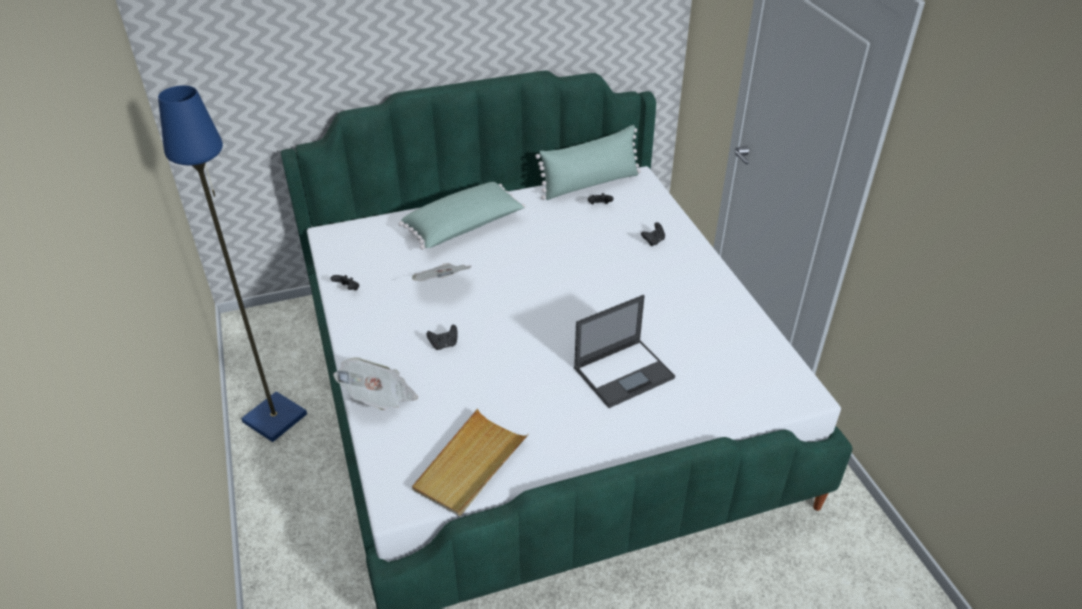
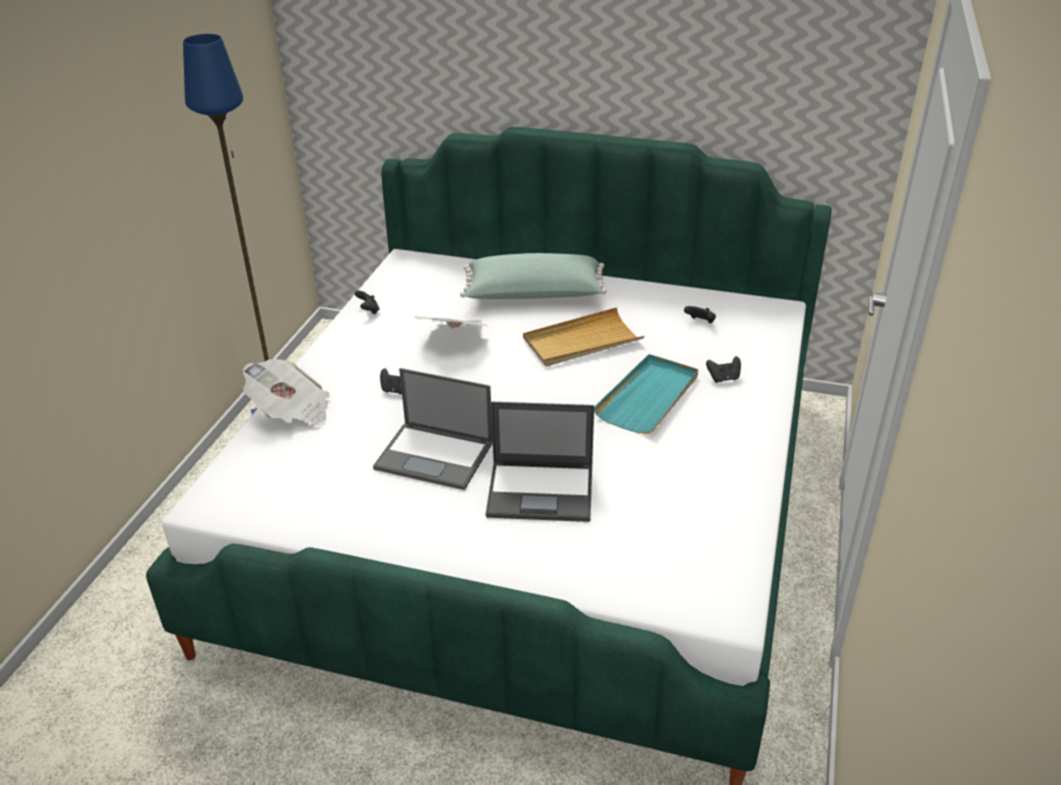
camera: 35 degrees right, 5 degrees down
(470, 465) = (298, 504): beige tray -> beige tray (581, 341)
(527, 381) = (436, 456): none -> laptop
(590, 184) = (714, 298): green pillow -> none
(621, 274) = (648, 397): none -> turquoise tray

